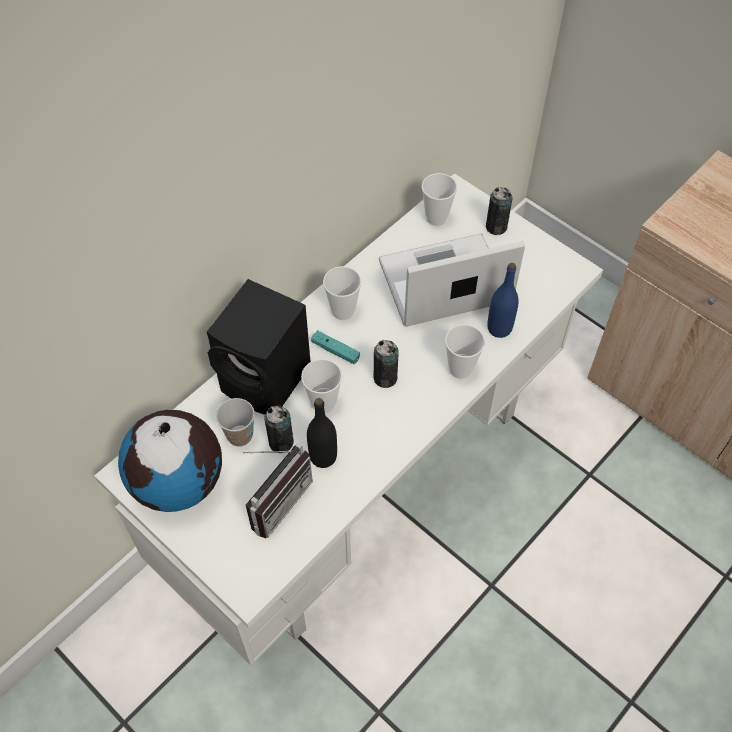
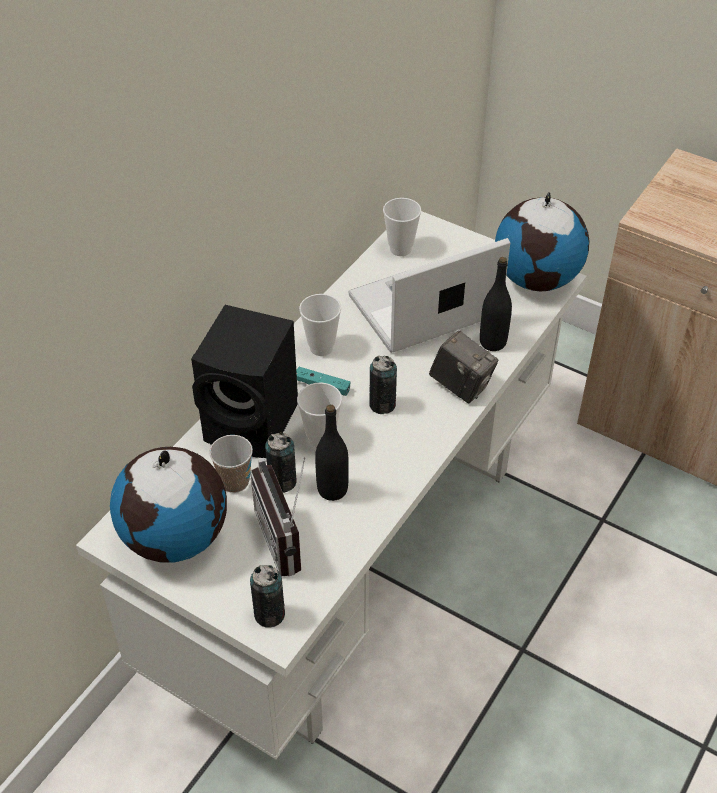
camera: 10 degrees left, 10 degrees down
(275, 499) = (289, 539): radio -> radio turned 135 degrees clockwise
(460, 369) = (461, 386): cup -> camera
(496, 227) = (465, 250): can -> can (269, 614)
(499, 328) = (492, 342): blue bottle -> black bottle
(556, 267) = (537, 279): none -> globe

